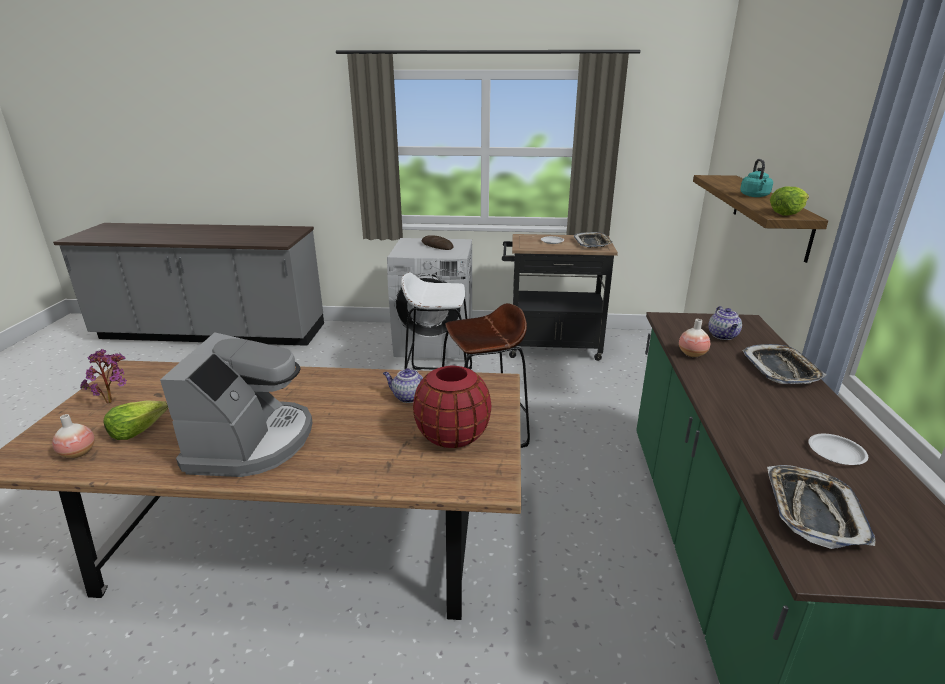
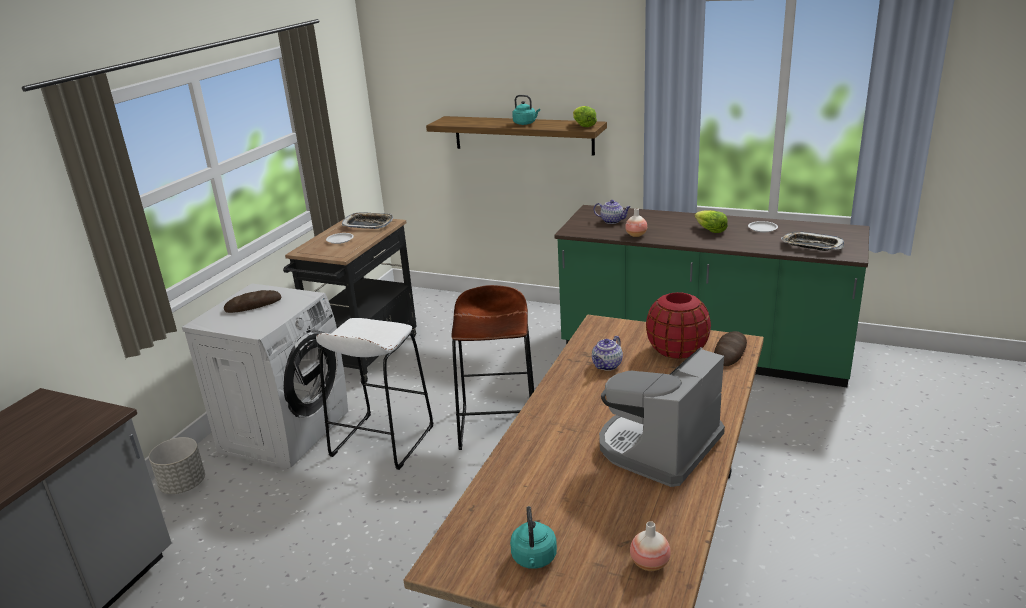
camera: 70 degrees left, 0 degrees up
(114, 401) = (534, 559): potted plant -> turquoise kettle
(137, 430) = (613, 526): lettuce -> lettuce (709, 230)
(252, 442) = (658, 447): coffee machine -> coffee machine turned 75 degrees counterclockwise
(372, 331) = (183, 485): none -> grey planter
(463, 477) = (730, 352): none -> bread
(781, 369) = (668, 218): tray -> none

